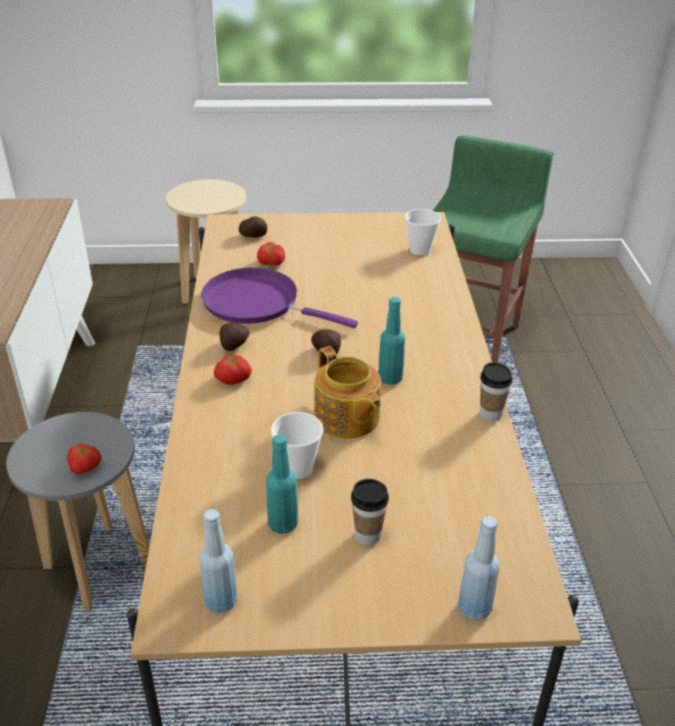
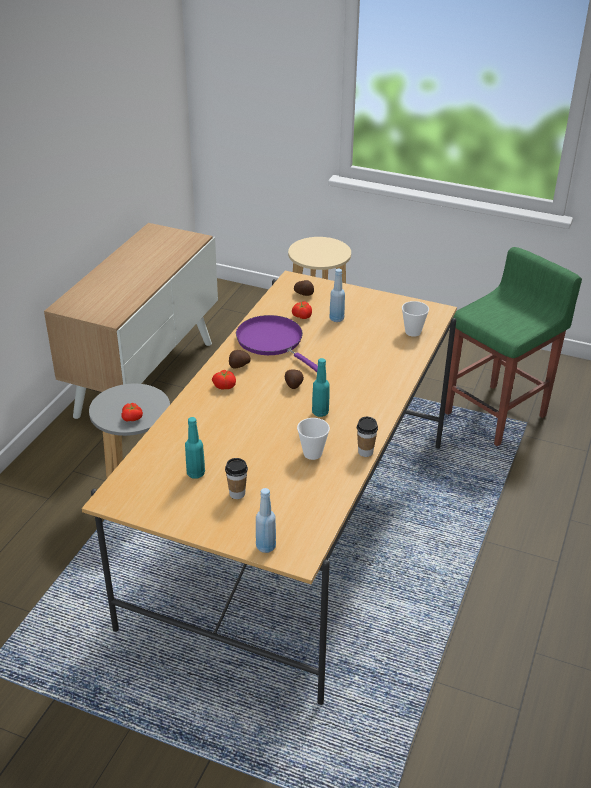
camera: 25 degrees right, 0 degrees up
(221, 601) = (138, 499): blue bottle -> blue bottle (336, 319)
(298, 468) = (225, 447): cup -> cup (312, 453)
(347, 418) = (274, 428): teapot -> none

